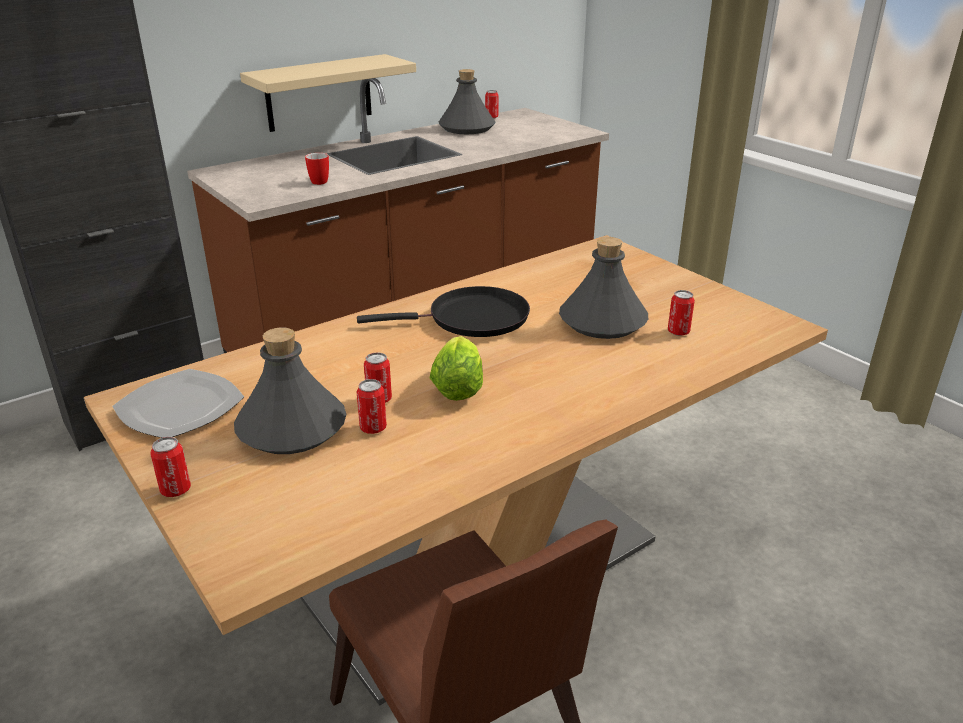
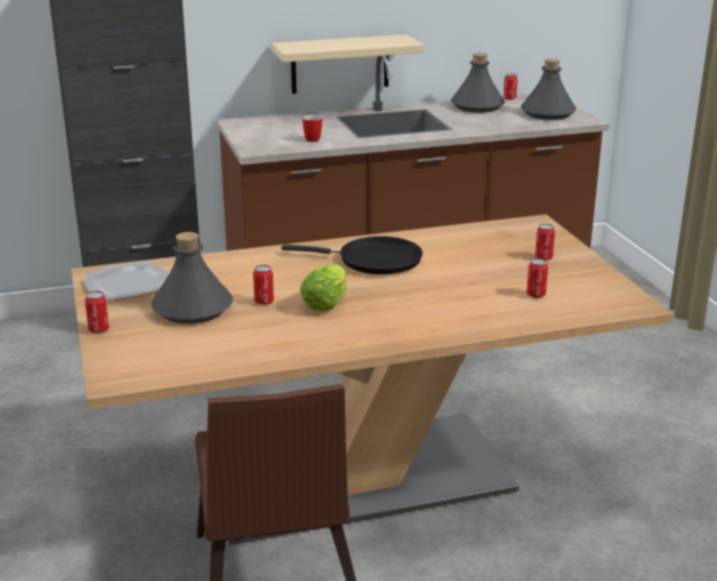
camera: 20 degrees right, 5 degrees down
(373, 428) = (247, 318): can -> can (543, 258)
(603, 322) = (479, 278): grey bottle -> grey bottle (548, 113)

